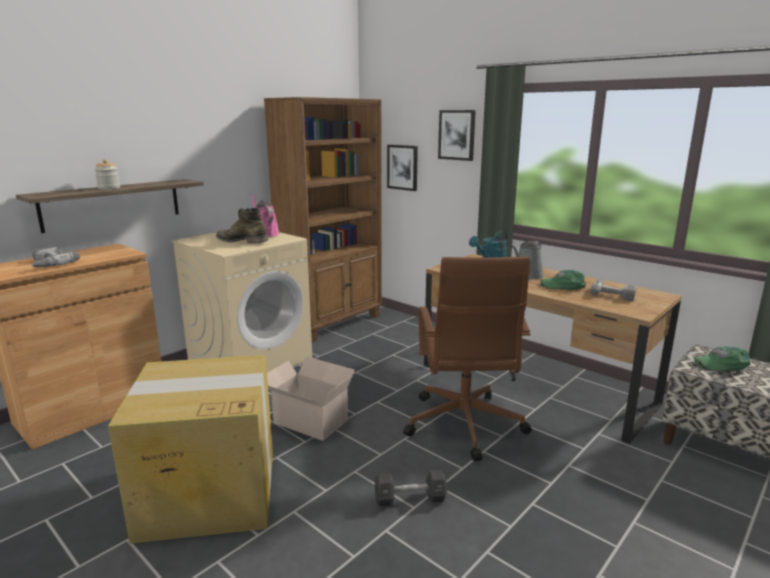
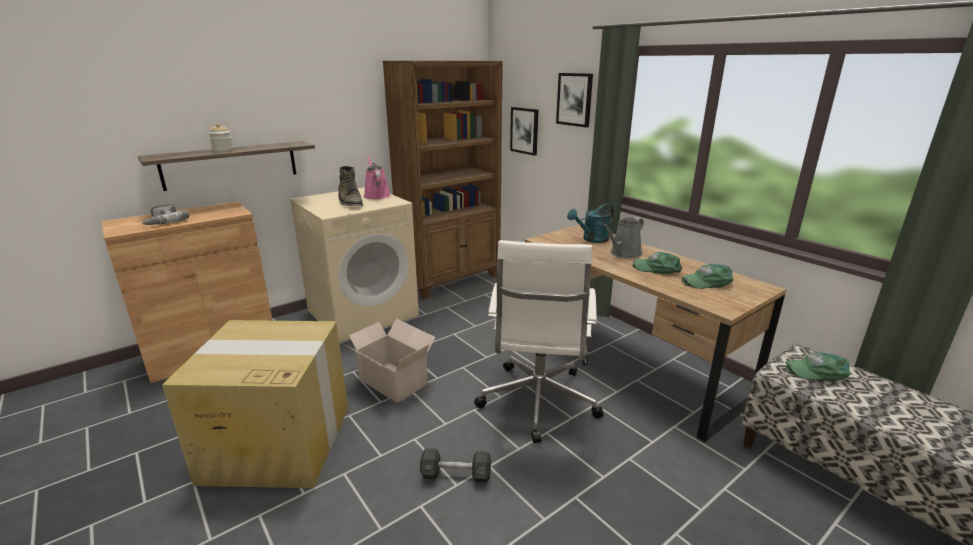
camera: 10 degrees right, 5 degrees up
(242, 241) = (350, 202): green boot -> green boot turned 150 degrees counterclockwise
(464, 426) = (537, 402): brown office chair -> white office chair
(612, 293) = (707, 282): power drill -> green cap

